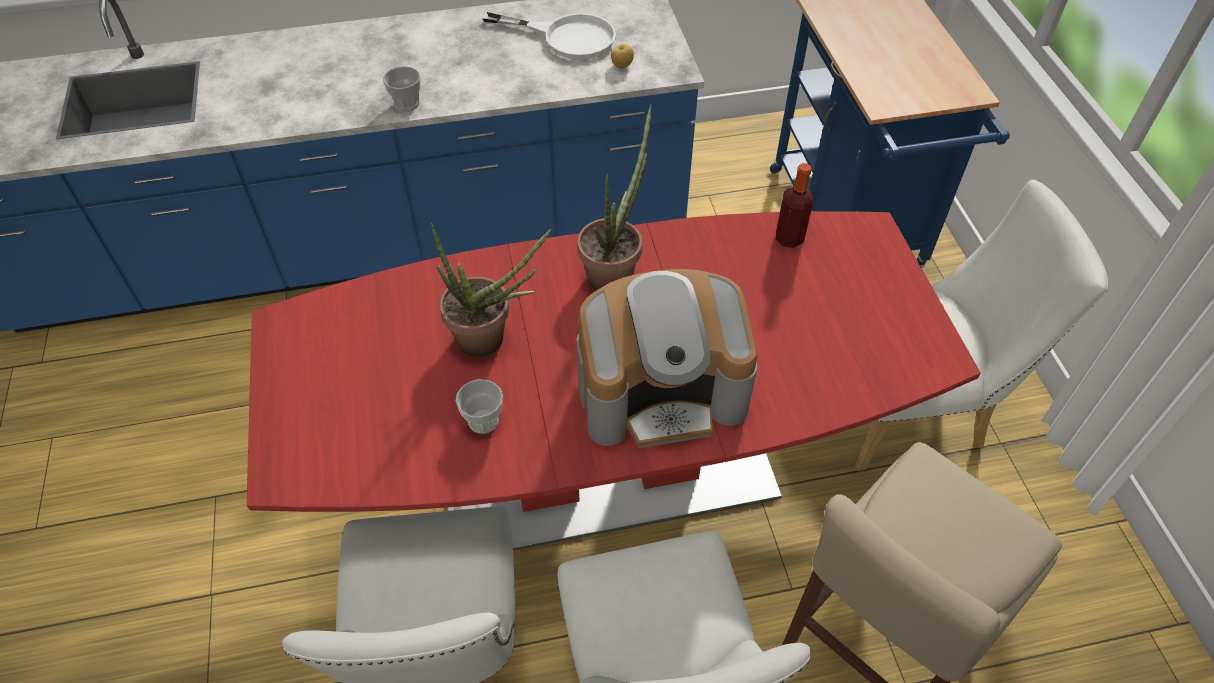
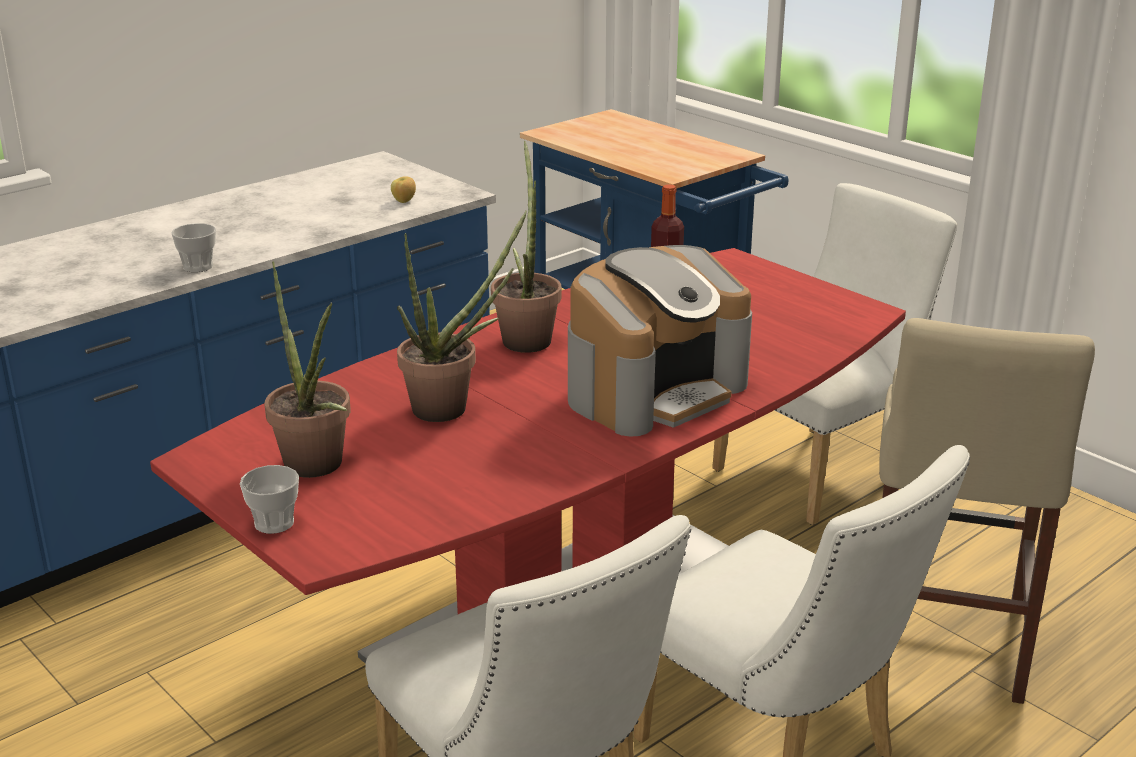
camera: 30 degrees left, 25 degrees down
(346, 374) = (317, 469): none -> potted plant
(483, 420) = (503, 455): cup -> cup (274, 523)
(567, 37) = (325, 196): white frying pan -> none

